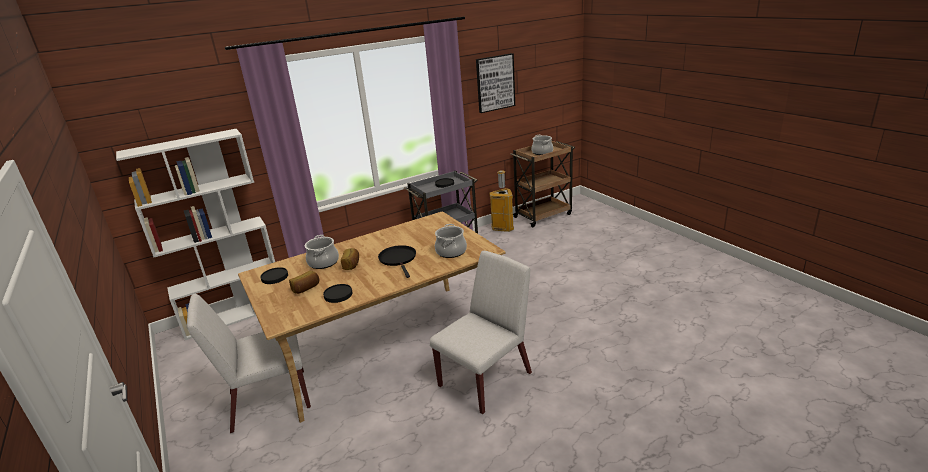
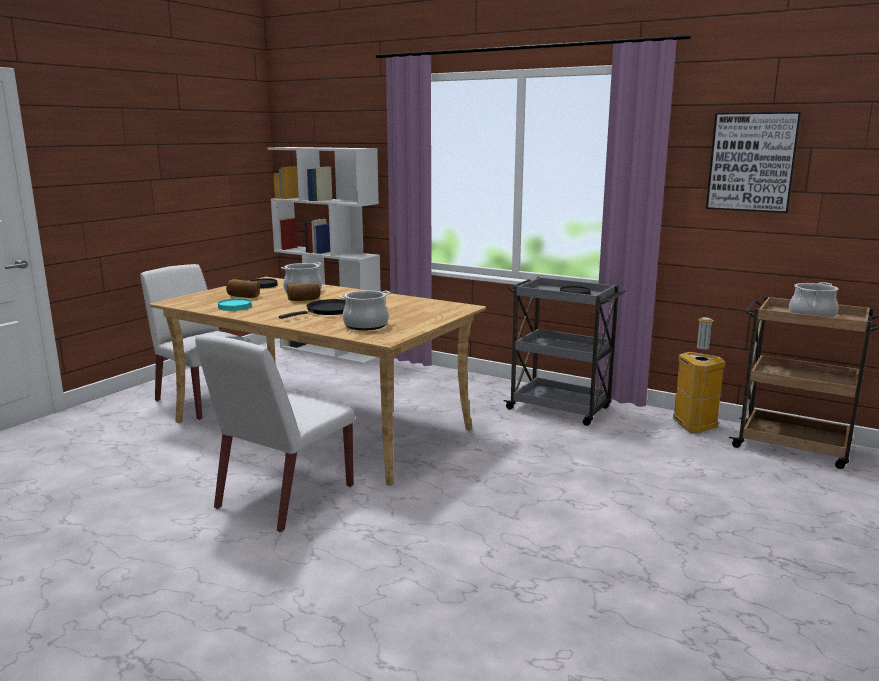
camera: 60 degrees right, 10 degrees down
(338, 295) = (235, 307): black plate -> turquoise plate
(486, 379) = (284, 497): white chair -> white chair turned 105 degrees clockwise

